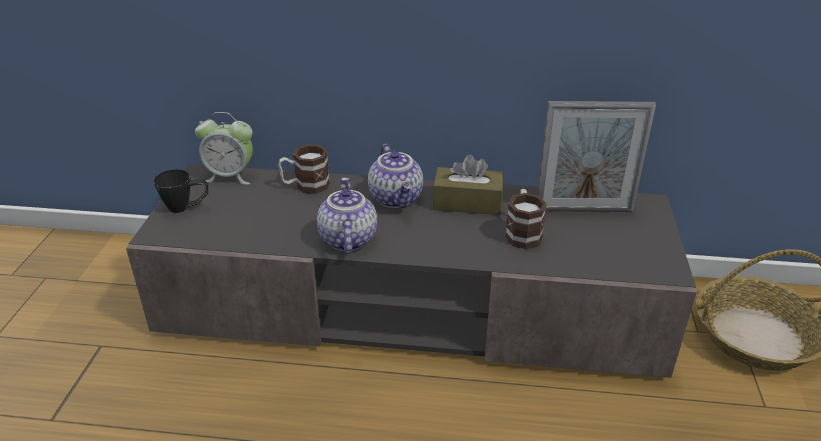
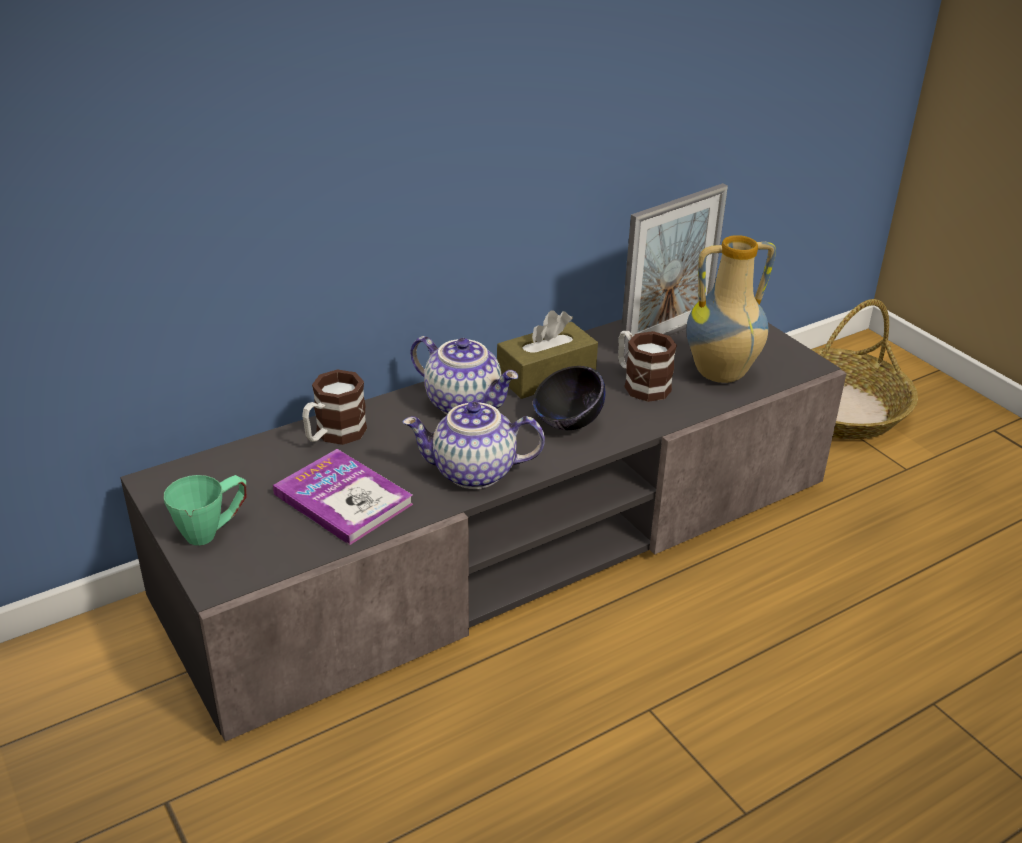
camera: 40 degrees left, 0 degrees up
(186, 208) = (213, 531): black mug -> green mug
(230, 176) = (212, 465): alarm clock -> none
(263, 221) = (343, 499): none -> book
(346, 239) = (473, 473): teapot -> teapot turned 45 degrees counterclockwise
(441, 236) = (567, 423): none -> black bowl
(589, 251) = (720, 375): none -> vase

